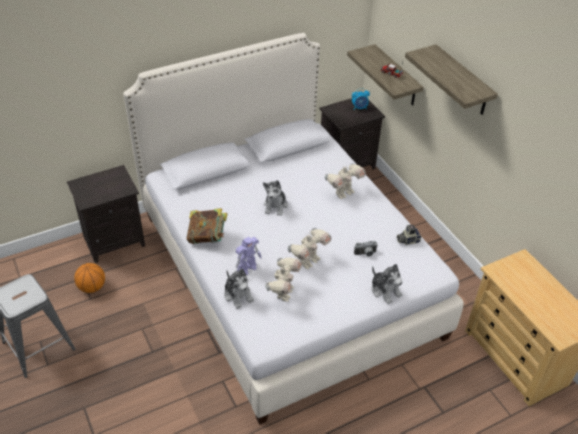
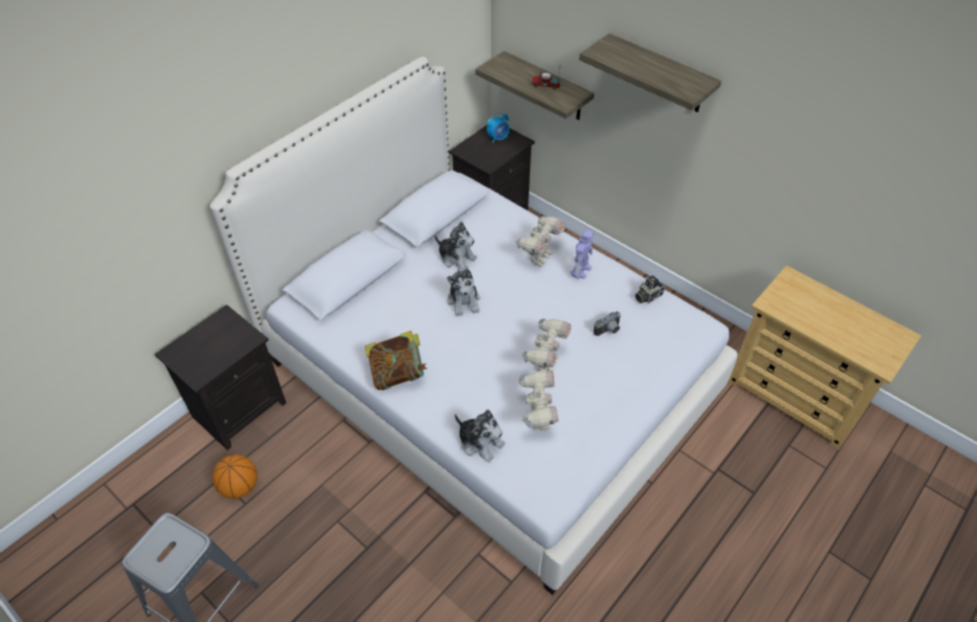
camera: 20 degrees left, 5 degrees up
(247, 268) = (473, 399): toy robot -> toy robot (581, 270)
(385, 290) = (656, 372): plush toy -> plush toy (456, 258)

